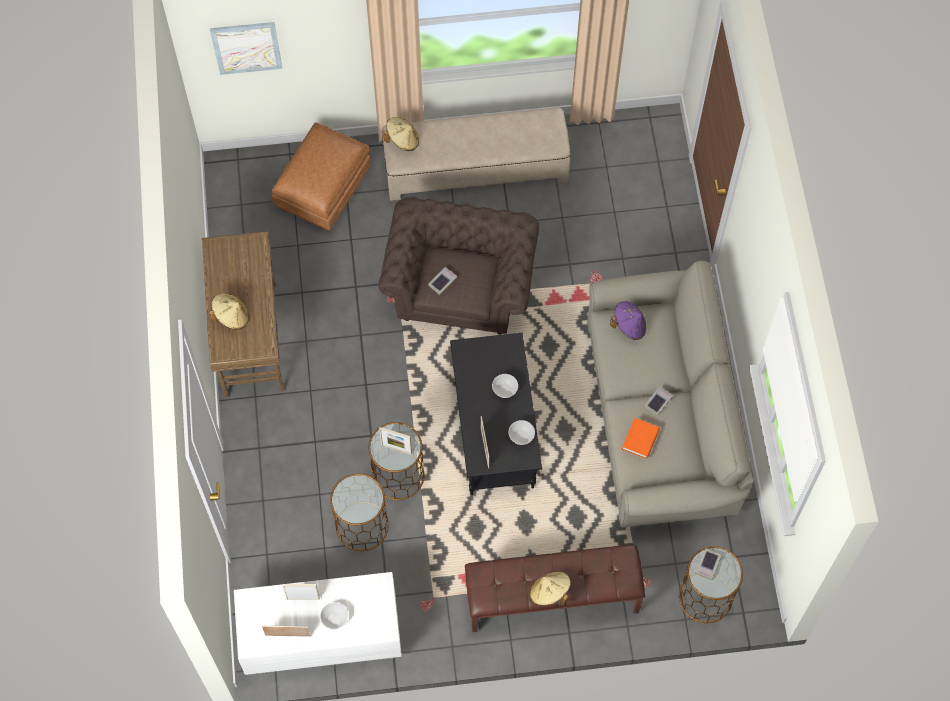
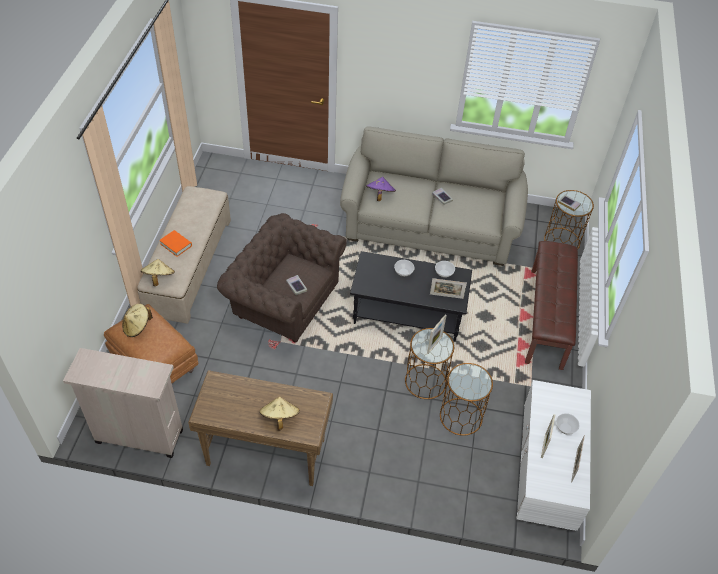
camera: 75 degrees left, 15 degrees down
(231, 214) = (138, 436): none -> beige cabinet
(246, 47) = (47, 296): picture -> none
(549, 593) = (568, 292): beige hat -> beige hat (137, 327)
(640, 440) = (467, 213): orange book -> orange book (176, 245)

